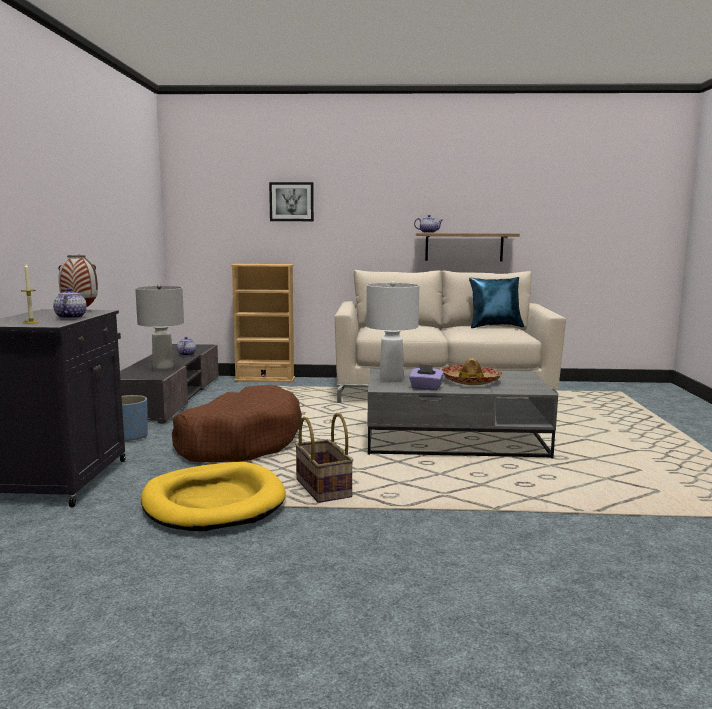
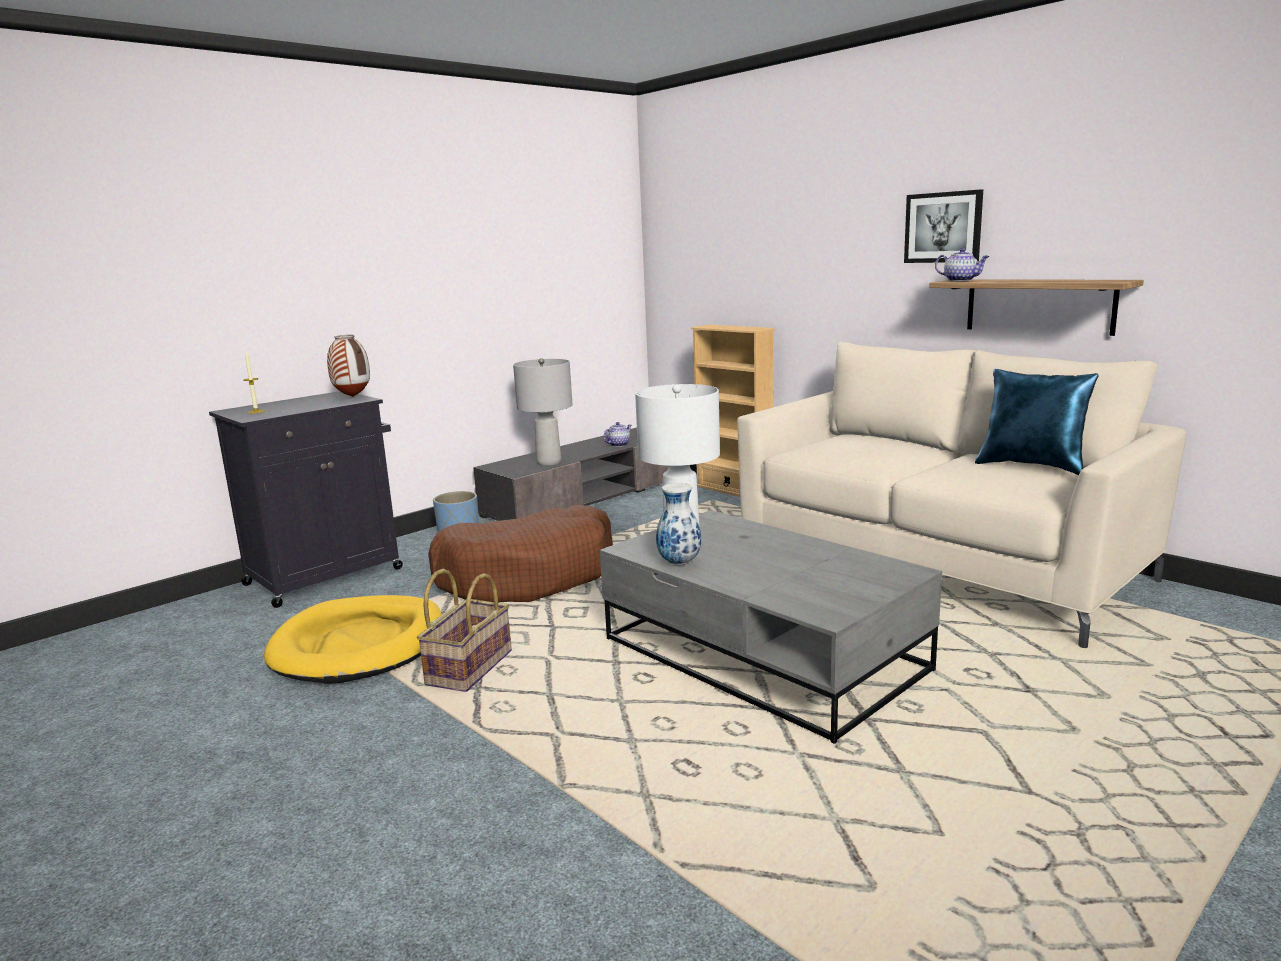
camera: 45 degrees right, 5 degrees up
(70, 317) = (303, 408): teapot -> none
(291, 202) = (778, 233): picture -> picture (943, 227)
(426, 388) = (680, 563): purple tissue box -> vase
(471, 381) = (775, 567): hat -> none

